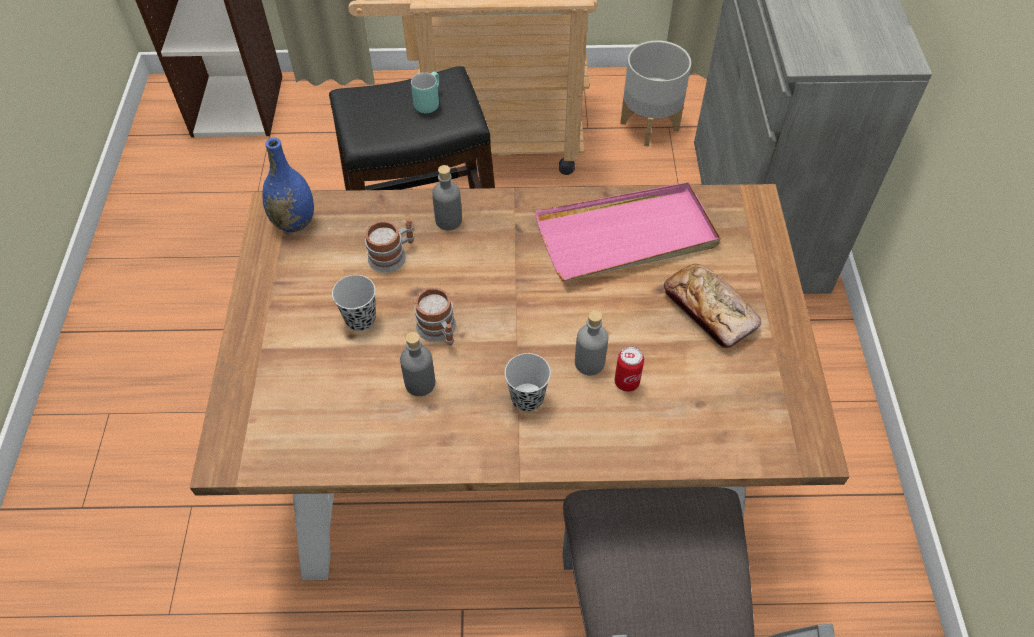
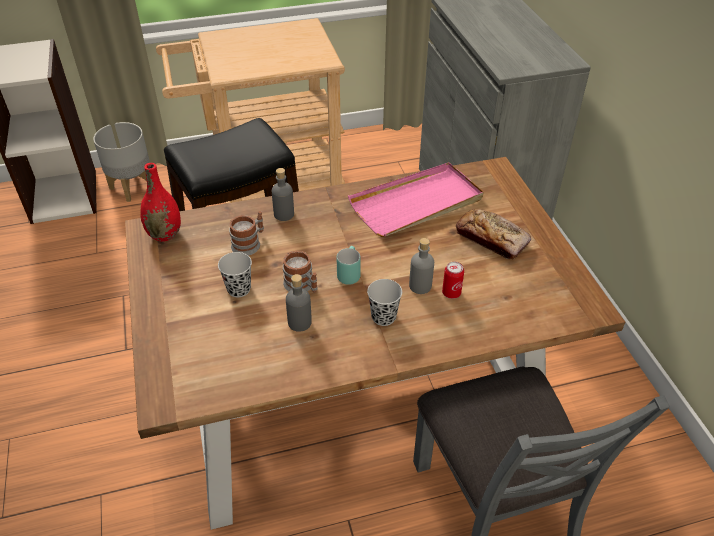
camera: 15 degrees left, 10 degrees down
(294, 222) = (165, 234): blue vase -> red vase
(427, 102) = (242, 142): turquoise mug -> turquoise mug (348, 273)
(650, 125) = (384, 162): grey planter -> grey planter (132, 187)

